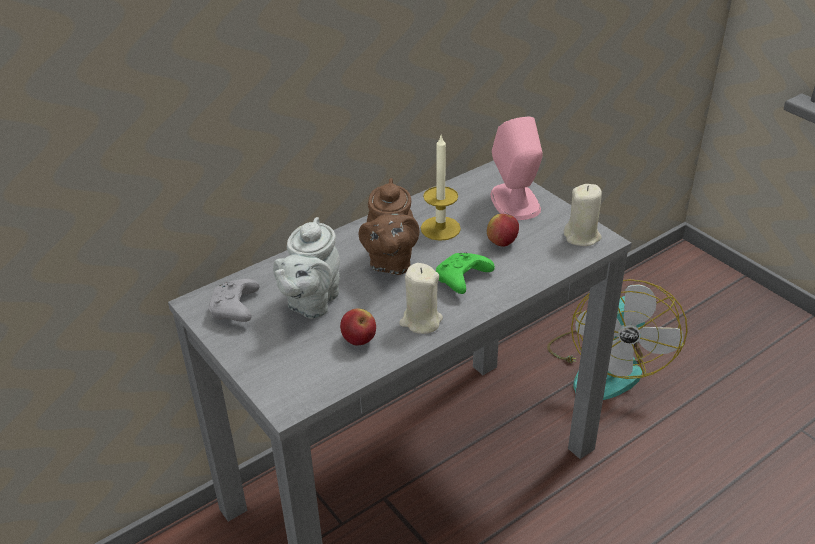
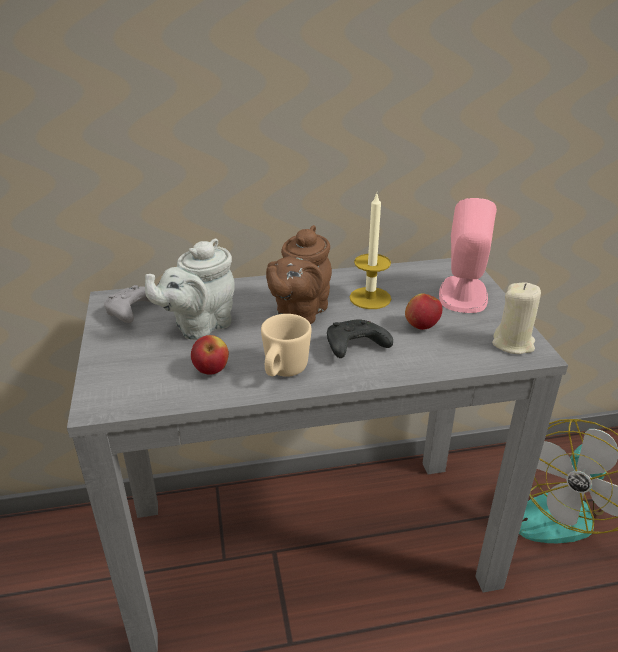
camera: 25 degrees right, 5 degrees down
(421, 321) = (283, 372): beige candle -> beige mug
(462, 280) = (354, 348): green game controller -> black game controller

